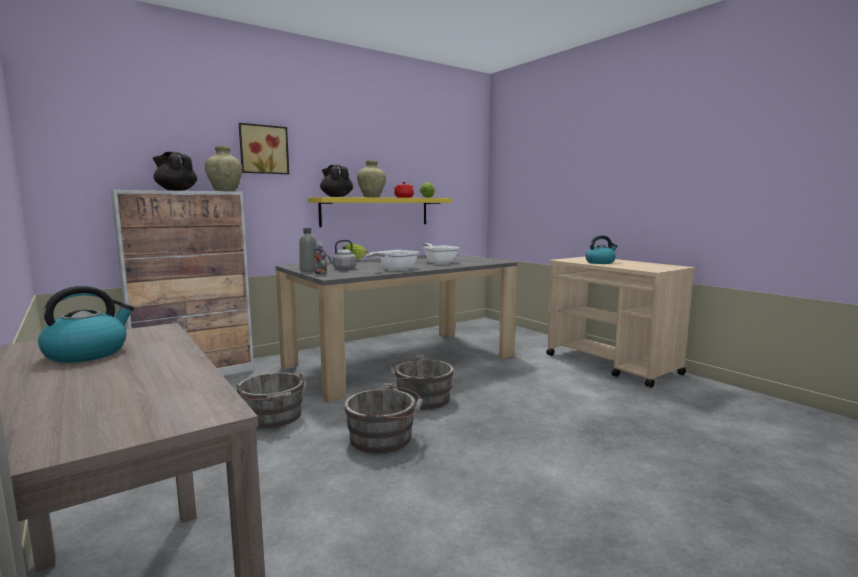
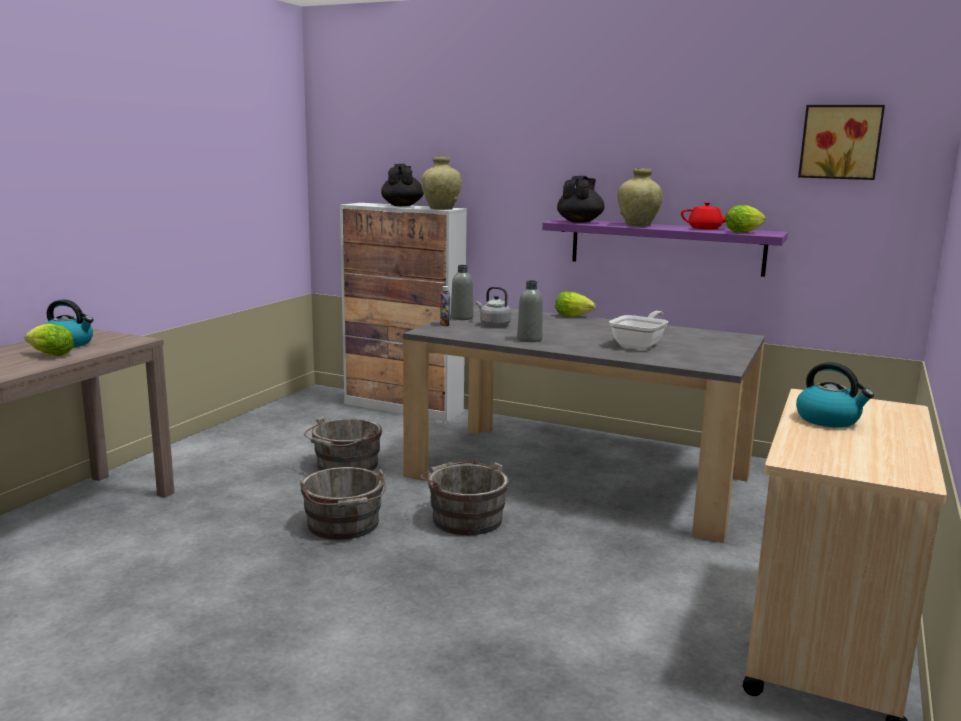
camera: 60 degrees right, 5 degrees up
(127, 363) = (48, 355): none -> lettuce
(263, 149) = (509, 155): picture -> picture (840, 142)
(375, 211) = (666, 246): yellow shelf -> purple shelf
(395, 269) = (529, 339): frying pan -> grey bottle

